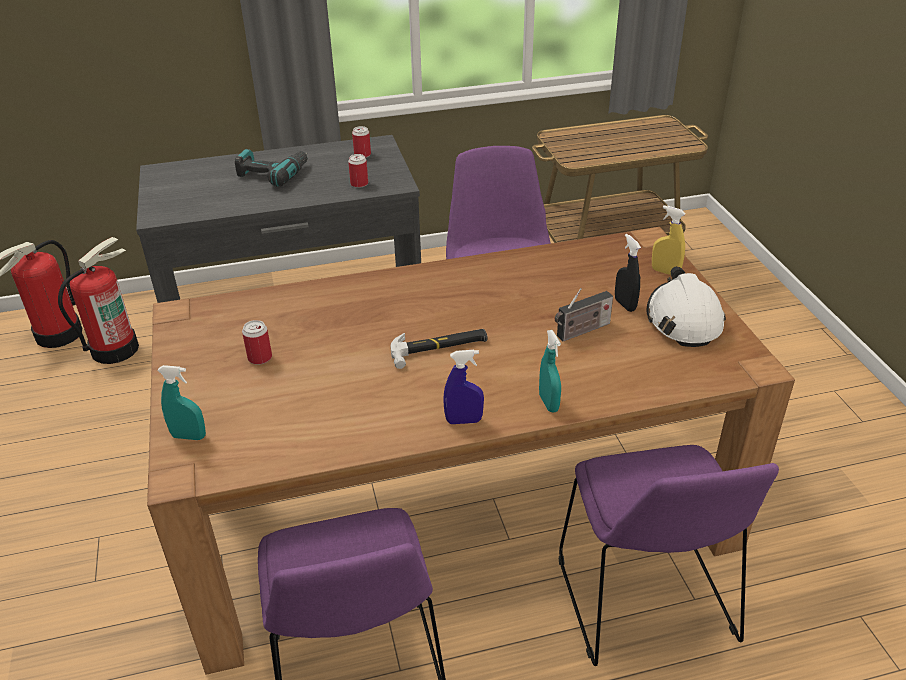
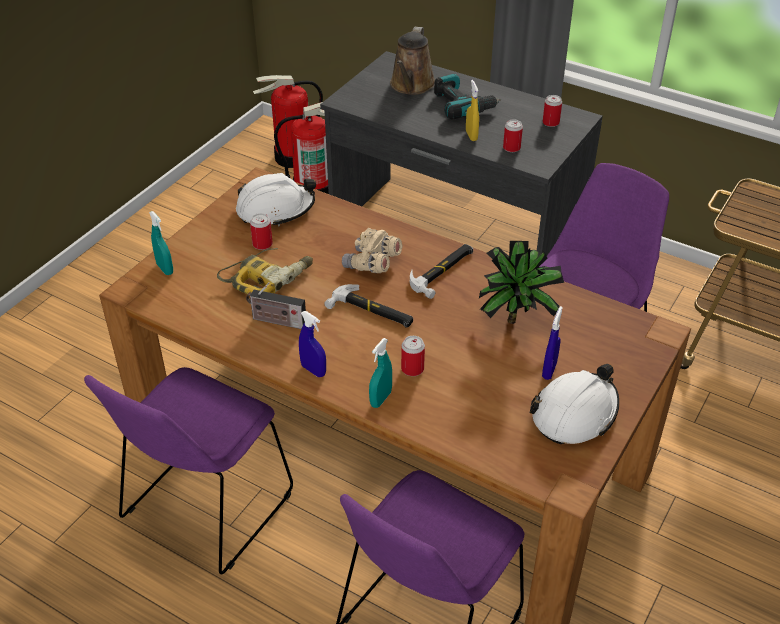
camera: 45 degrees right, 5 degrees up
(205, 179) = (411, 85): none -> brown watering can
(229, 325) = (275, 209): none -> white hard hat
(307, 379) = (268, 277): none -> power drill
(384, 315) = (372, 264): none -> beige binoculars
(448, 287) = (443, 271): none -> hammer
(536, 366) = (412, 369): none -> can
(550, 286) = (516, 318): none -> potted plant
(581, 331) = (483, 367): radio -> radio (276, 321)
(625, 304) = (549, 370): black spray bottle -> blue spray bottle
(665, 272) = (627, 367): yellow spray bottle -> yellow spray bottle (471, 136)

